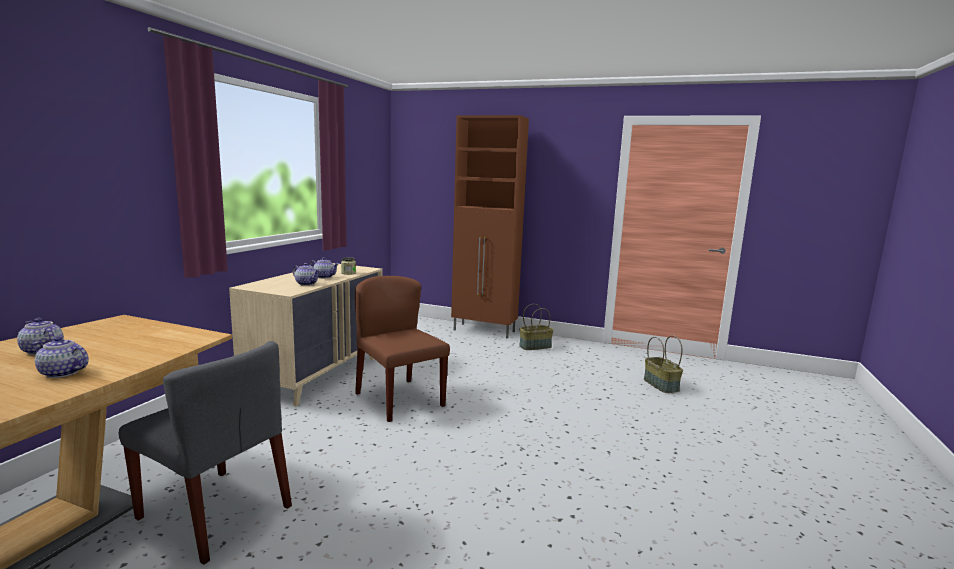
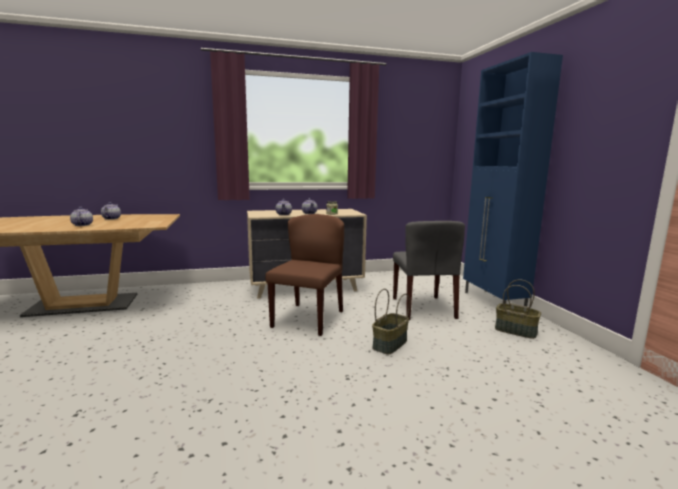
camera: 55 degrees right, 0 degrees up
(216, 512) = (126, 326): grey chair -> grey chair (423, 308)
(484, 331) = (493, 302): brown cabinet -> blue cabinet
(661, 385) = (600, 441): basket -> basket (390, 345)

